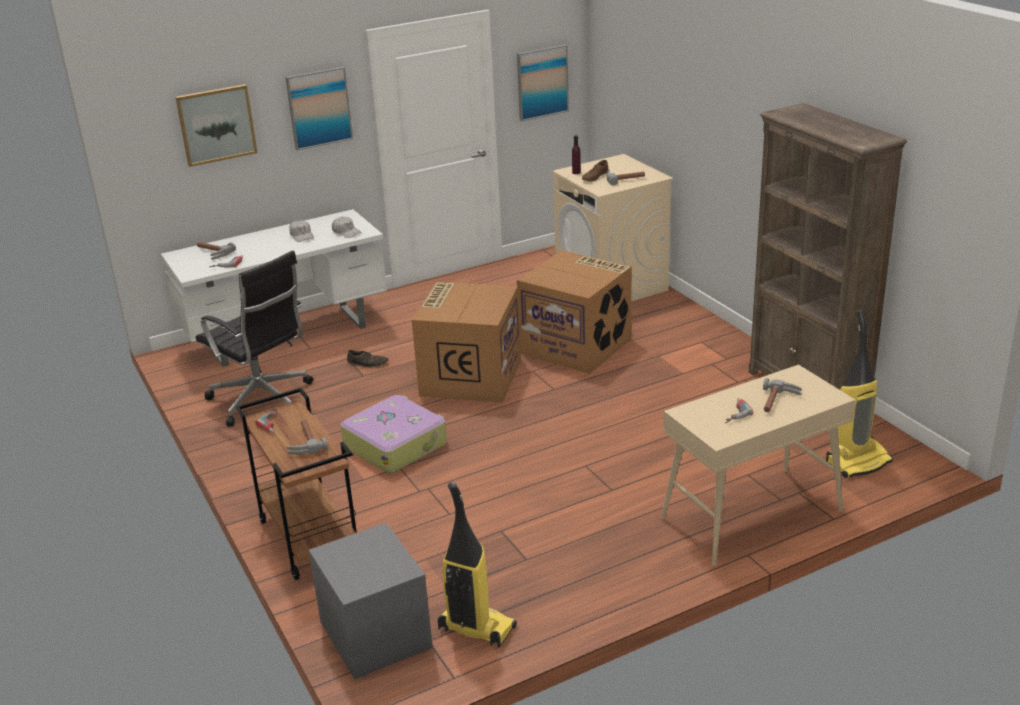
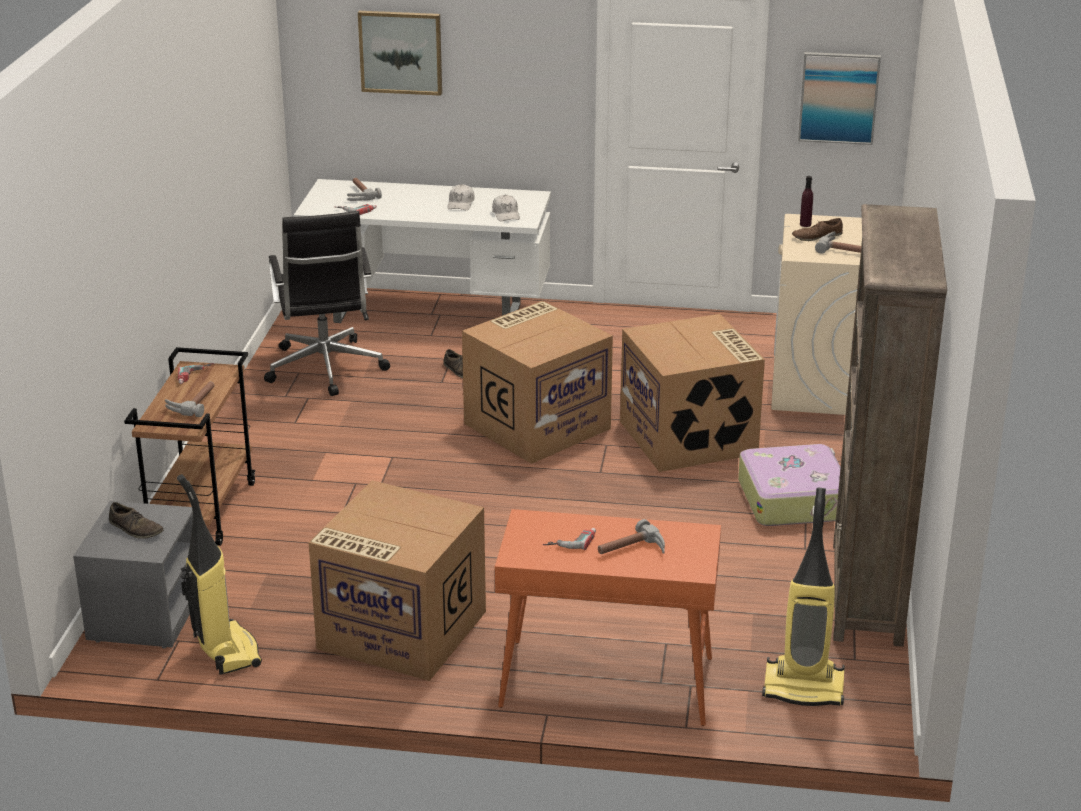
camera: 35 degrees right, 0 degrees up
(319, 108) = (525, 61): picture -> none
(364, 560) = (136, 529): none -> brown shoe
(395, 444) = (380, 461): suitcase -> suitcase (794, 499)
(576, 550) = (399, 630): none -> cardboard box
(751, 516) = (605, 683): beige console table -> orange console table

